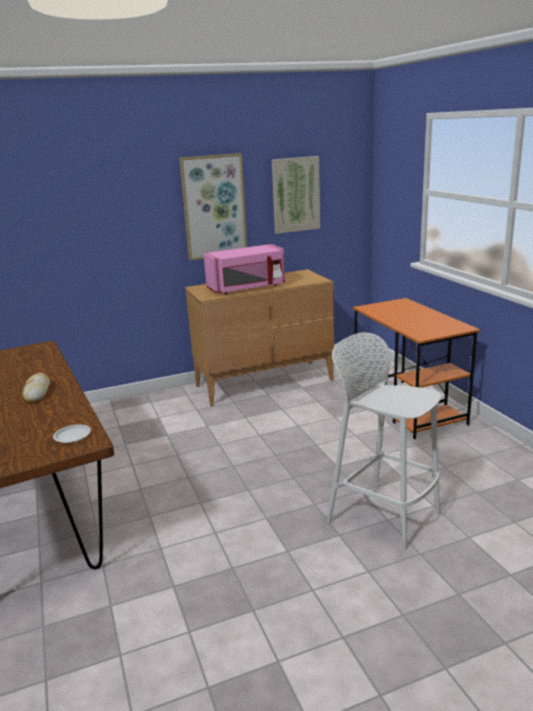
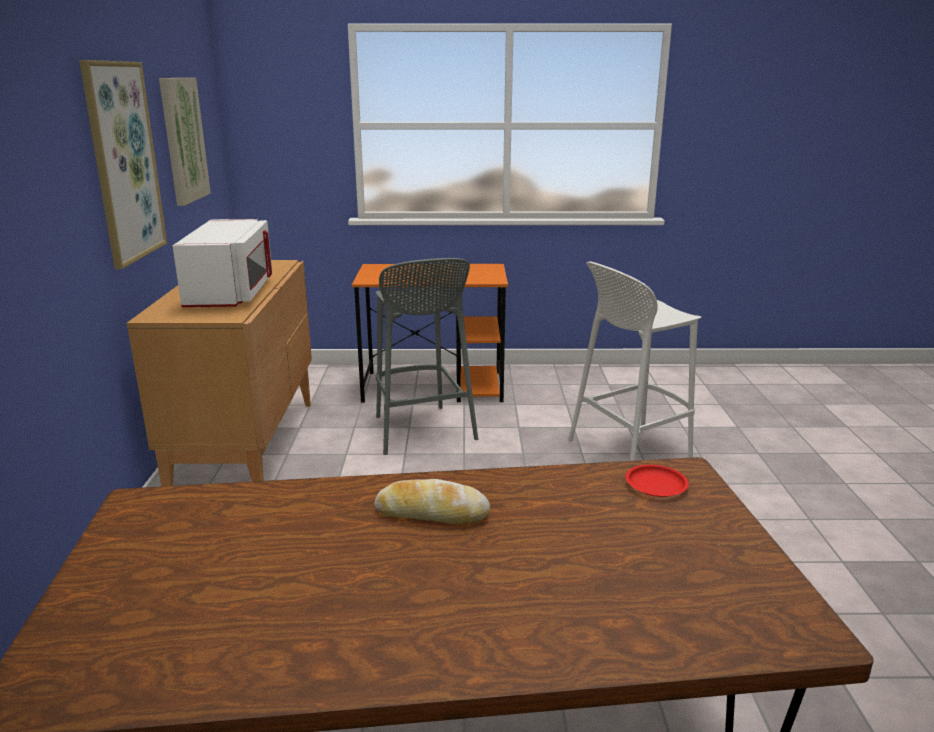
camera: 70 degrees left, 0 degrees up
(72, 436) = (656, 485): white plate -> red plate
(247, 288) = (232, 293): pink microwave -> white microwave
(334, 422) = (421, 430): none -> grey stool

